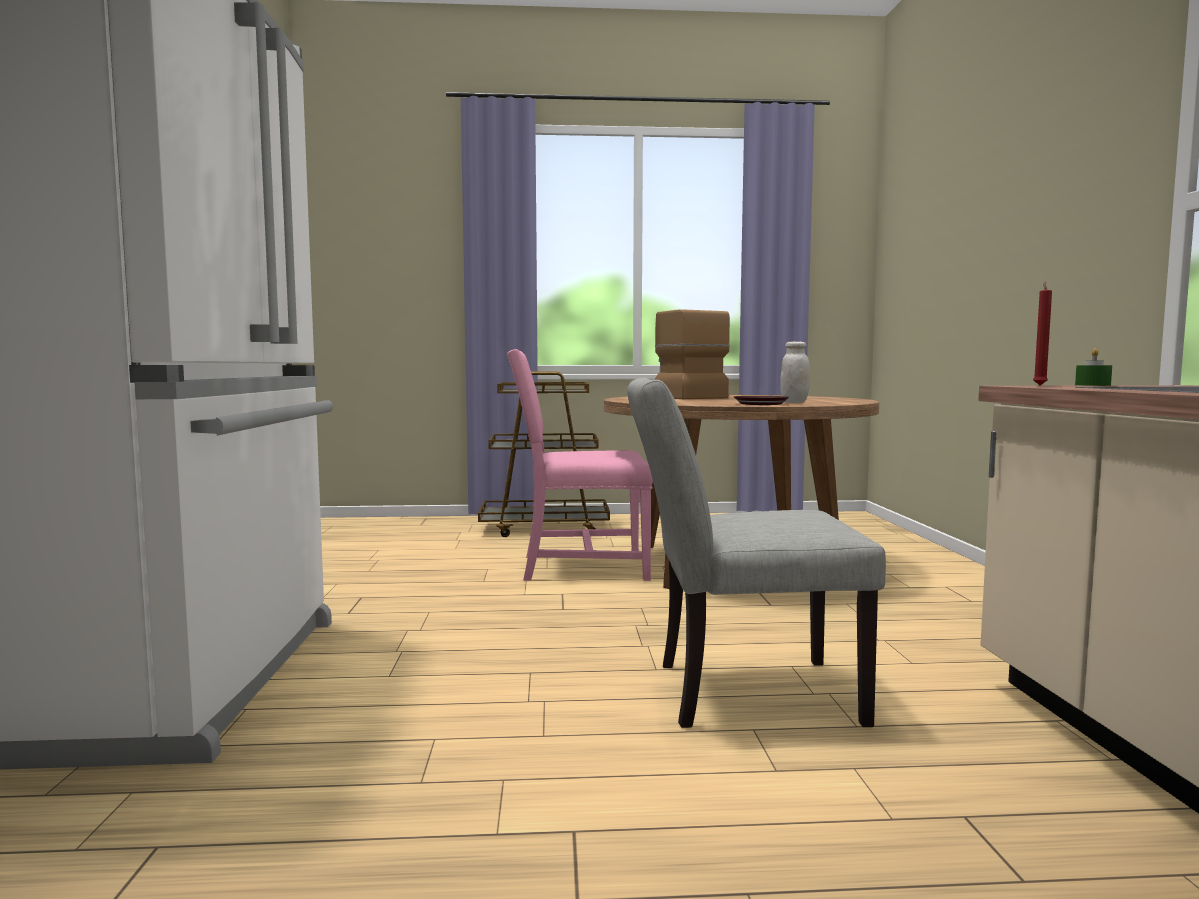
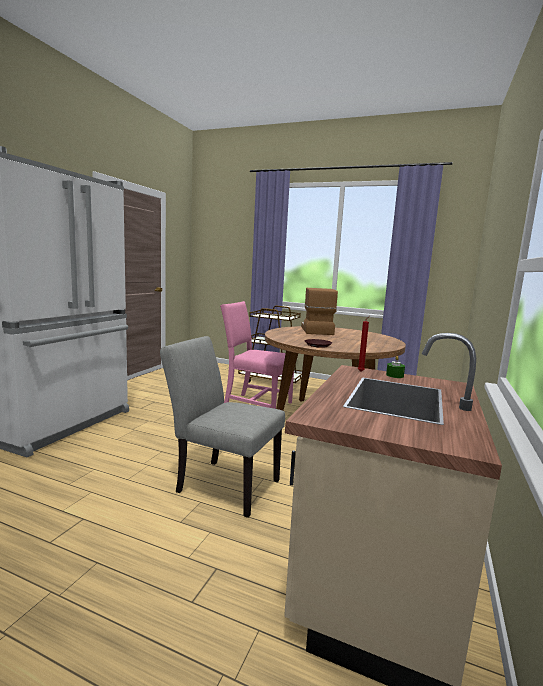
camera: 25 degrees right, 5 degrees up
(794, 402) = (342, 345): white jar -> none

